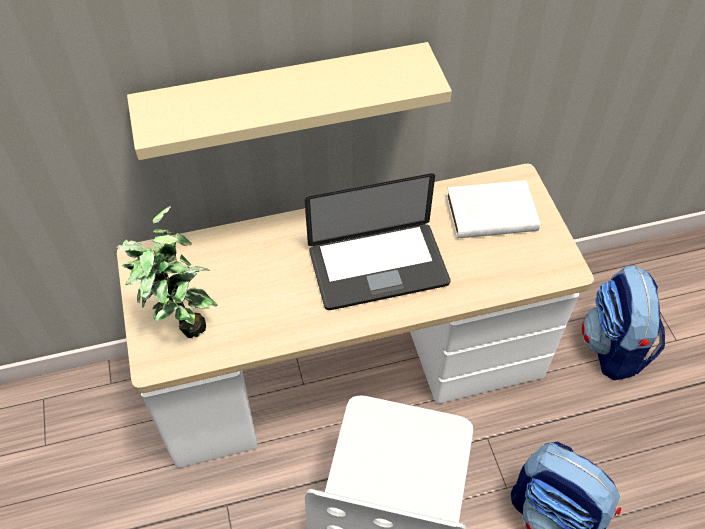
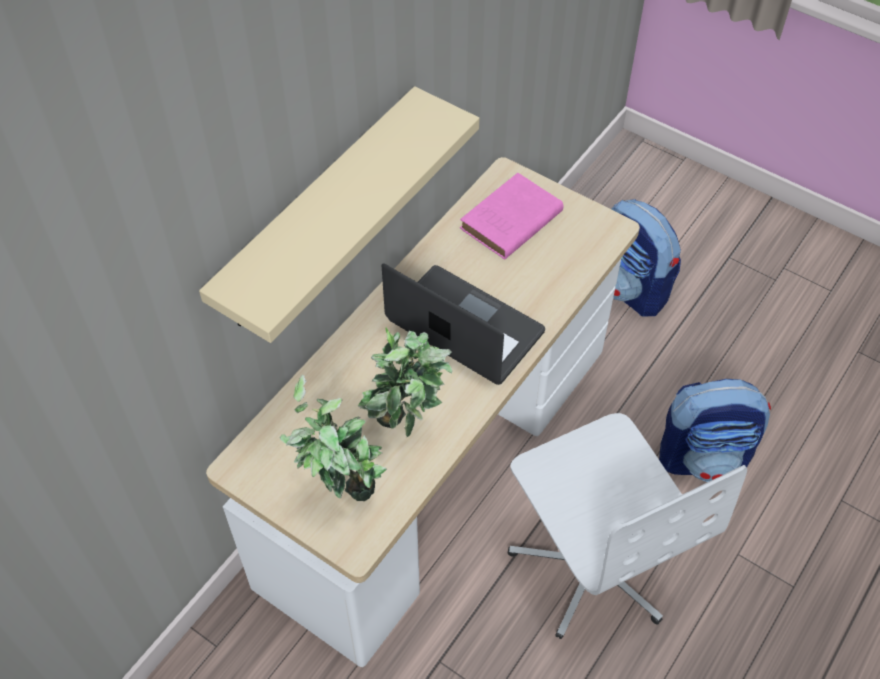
camera: 40 degrees left, 0 degrees up
(268, 307) = (406, 425): none -> potted plant
(378, 267) = (465, 327): laptop -> laptop turned 90 degrees counterclockwise
(488, 214) = (509, 222): white book -> pink book

